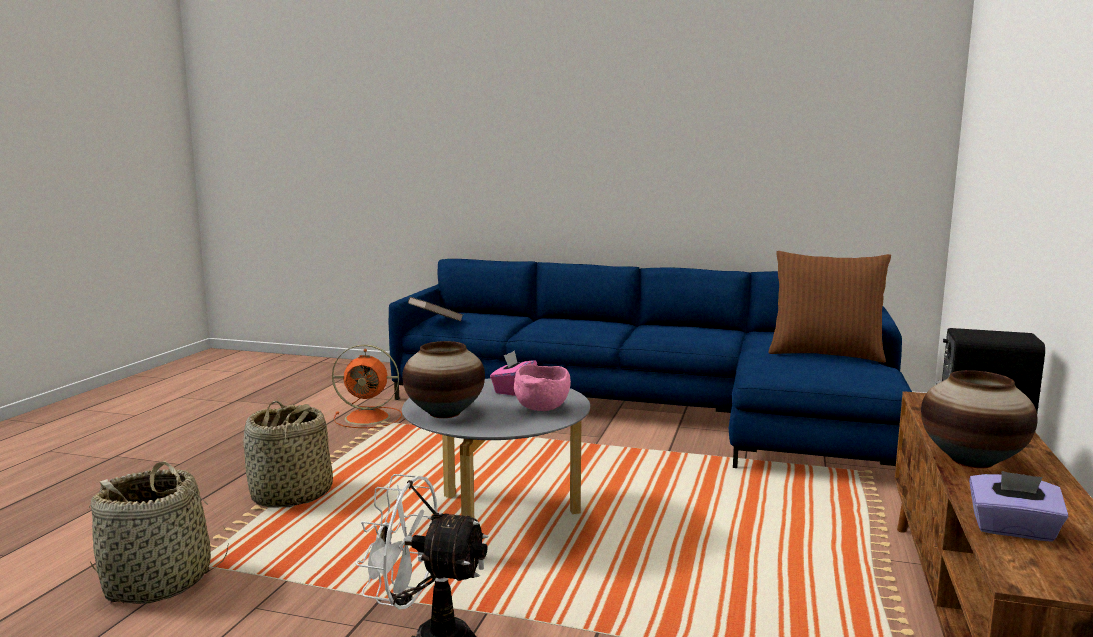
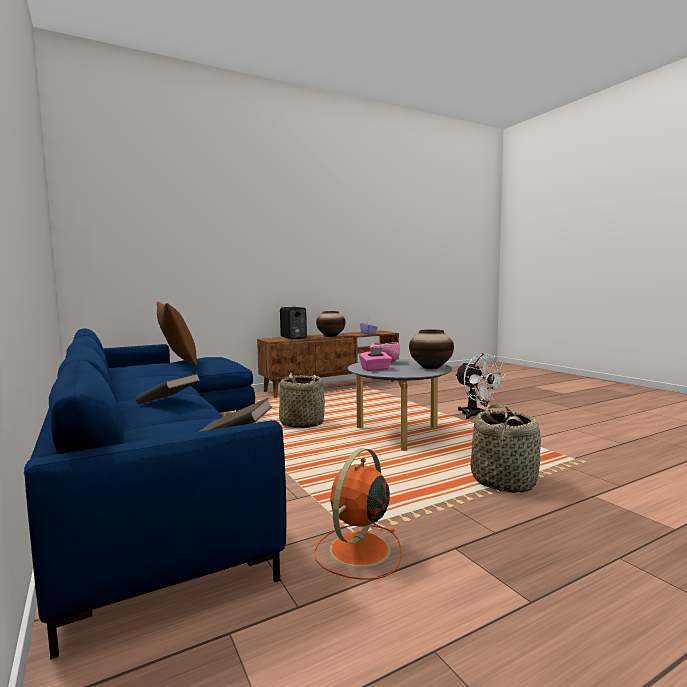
camera: 135 degrees left, 5 degrees down
(158, 582) = (594, 456): basket -> basket (301, 423)
(369, 417) = (358, 551): orange fan -> orange fan turned 105 degrees counterclockwise
(566, 324) = (168, 402): none -> brown book

